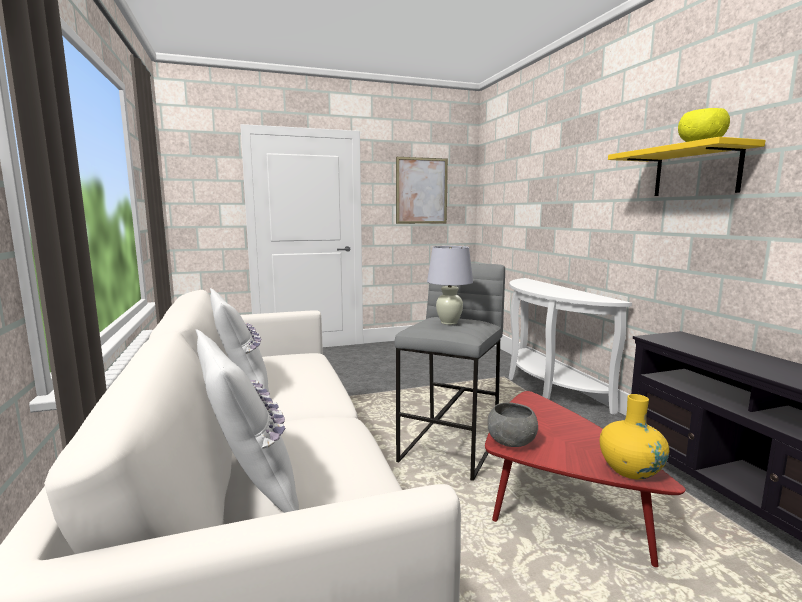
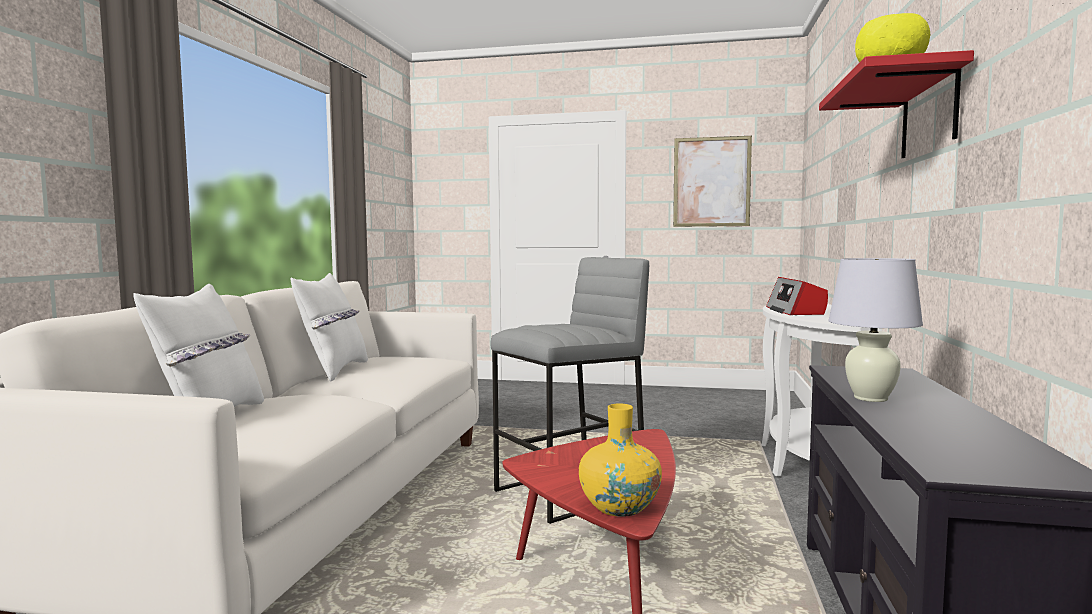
camera: 30 degrees right, 5 degrees down
(449, 322) = (553, 325): white table lamp -> white table lamp (871, 398)
(511, 442) = (537, 462): grey bowl -> none
(547, 290) = (795, 311): none -> radio
(696, 172) = (929, 114): yellow shelf -> red shelf

